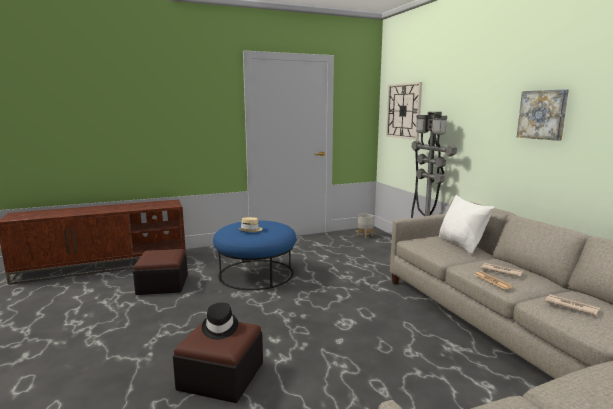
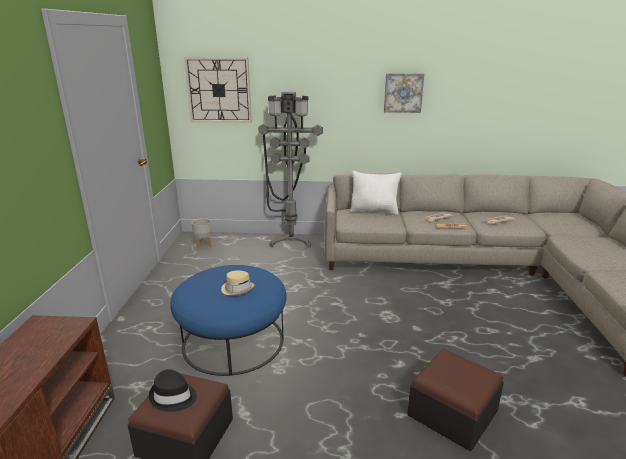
camera: 65 degrees left, 10 degrees up
(219, 328) = (448, 372): black hat -> black hat (173, 397)

